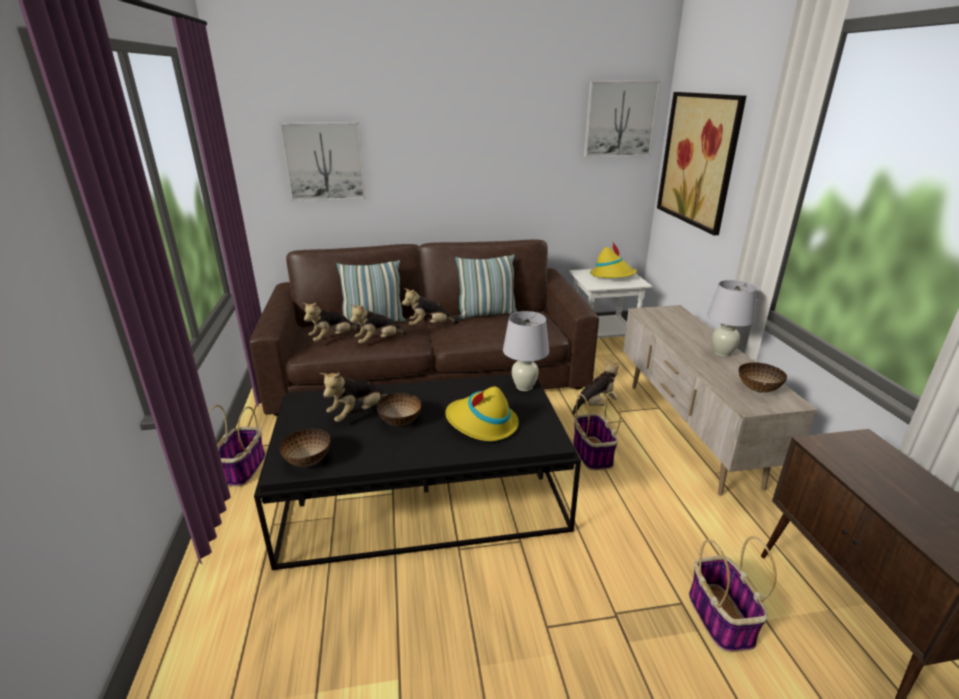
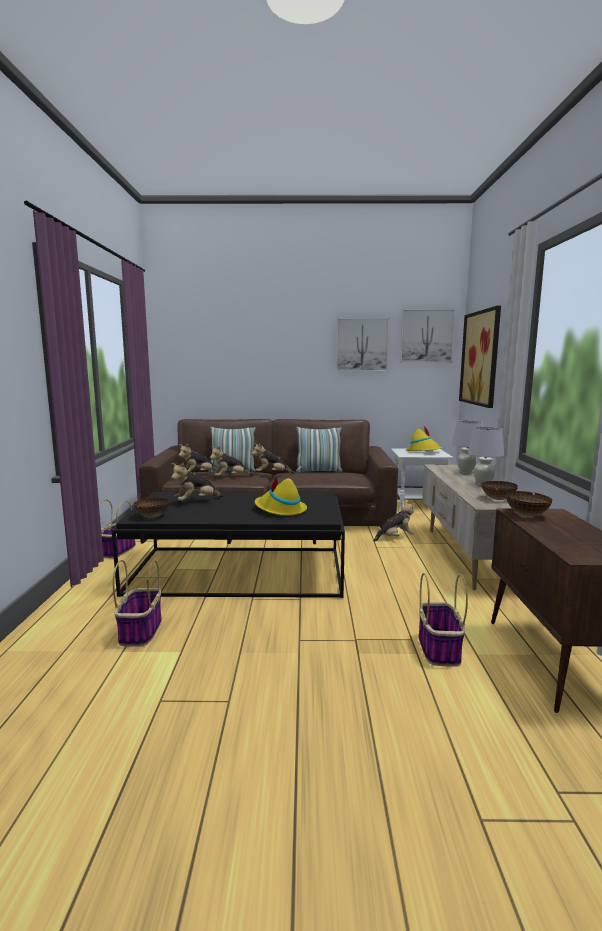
camera: 10 degrees right, 15 degrees down
(324, 161) = (212, 361): picture -> picture (362, 345)
(400, 422) = (223, 506): bowl -> bowl (527, 515)
(524, 387) = (322, 497): white table lamp -> white table lamp (466, 472)
(592, 453) = (378, 561): basket -> basket (140, 631)

